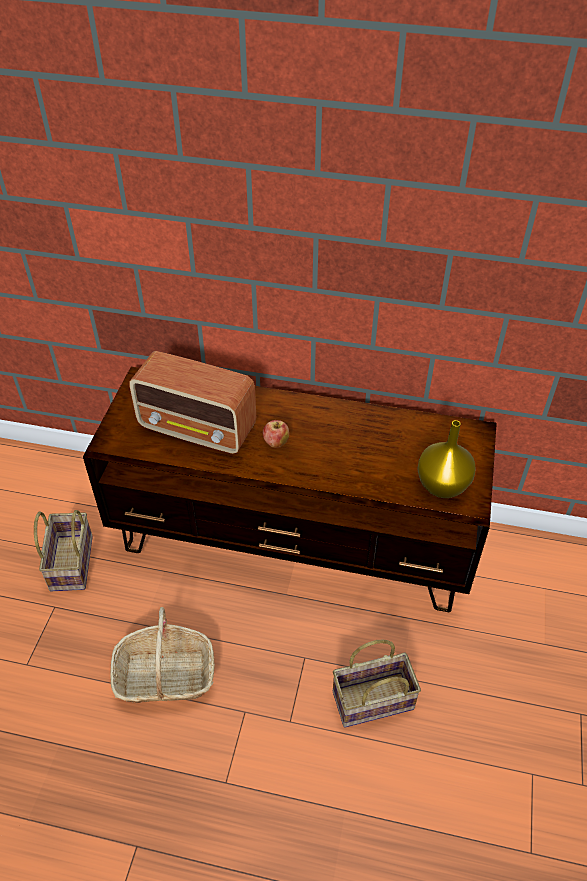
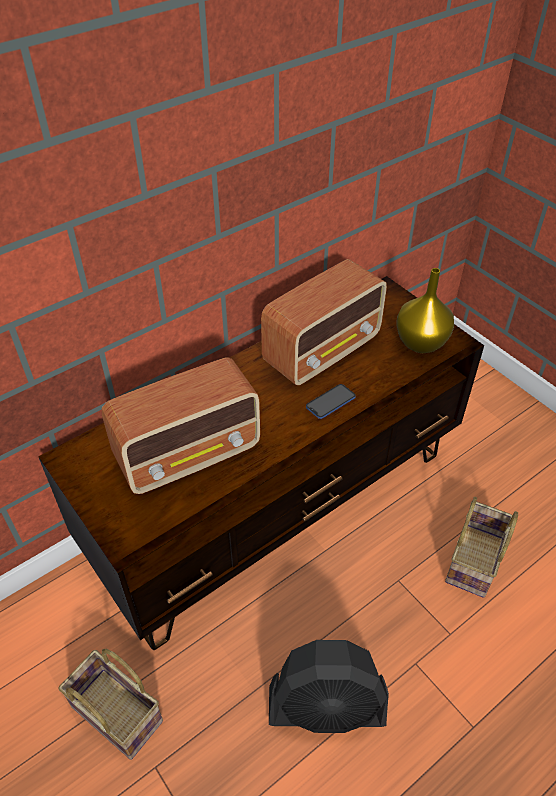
camera: 50 degrees left, 0 degrees up
(165, 675) = (327, 707): basket -> black fan
(276, 443) = (269, 411): apple -> none
(319, 470) = (330, 402): none -> phone
(366, 435) = (323, 350): none -> radio

